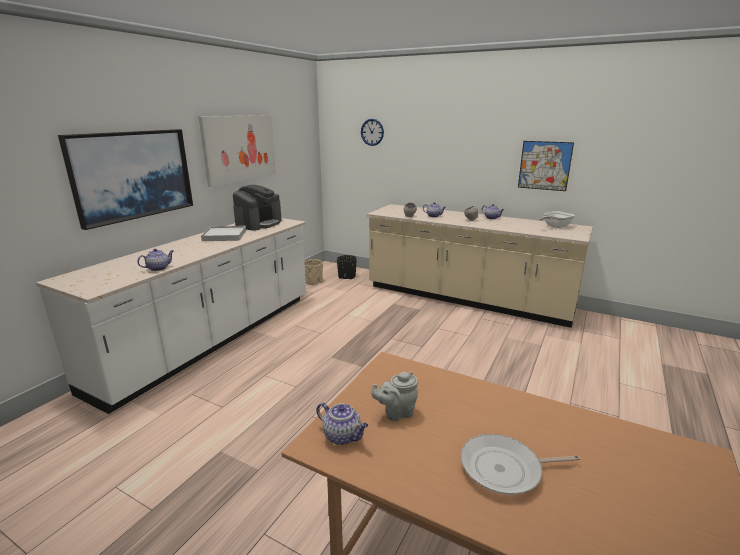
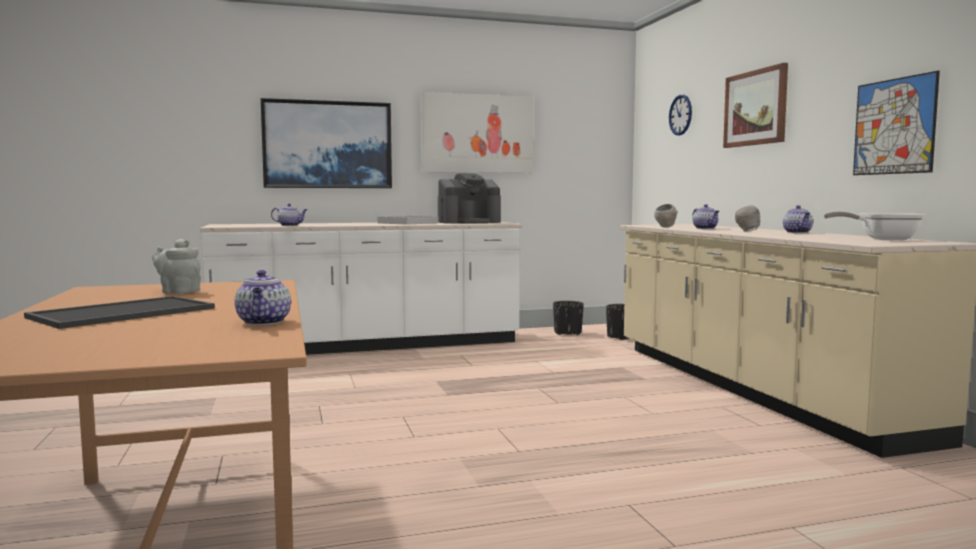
camera: 45 degrees right, 15 degrees down
(313, 281) = (568, 333): beige planter -> black planter
(343, 436) = (117, 289): teapot -> teapot (264, 322)
(443, 139) = (755, 108): none -> picture
(505, 469) = (122, 313): frying pan -> tray

